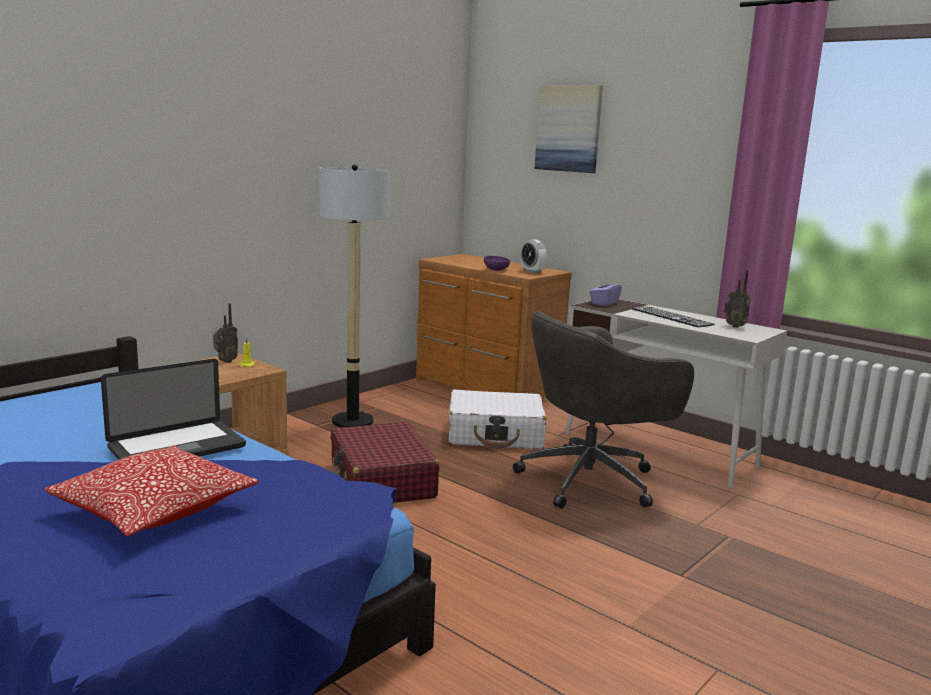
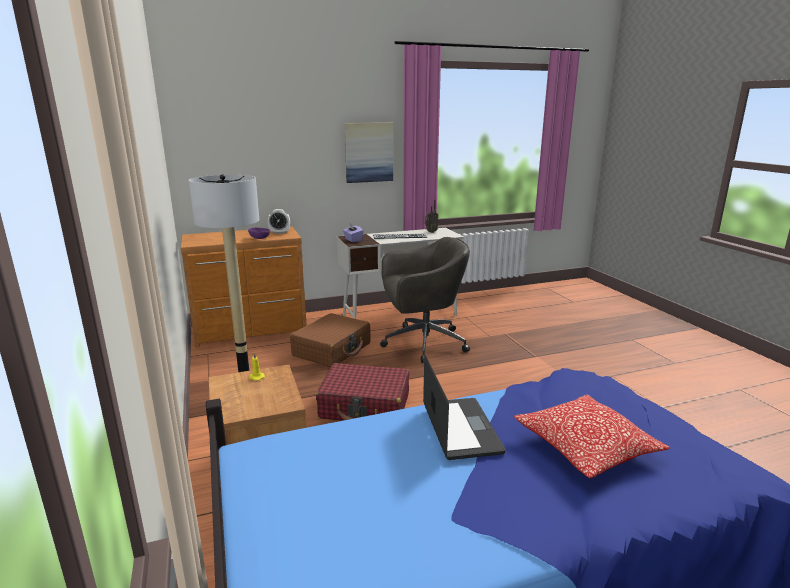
camera: 60 degrees left, 5 degrees up
(225, 362) = (233, 385): radio -> none
(496, 434) = (332, 349): white suitcase -> brown suitcase
(568, 128) = (271, 123): picture -> picture (369, 152)
(592, 480) = (422, 343): grey office chair -> grey office chair turned 105 degrees counterclockwise

